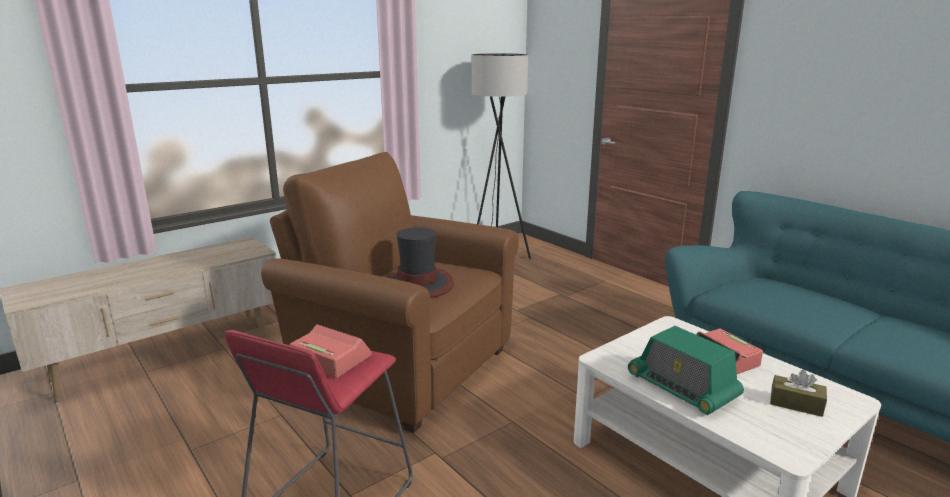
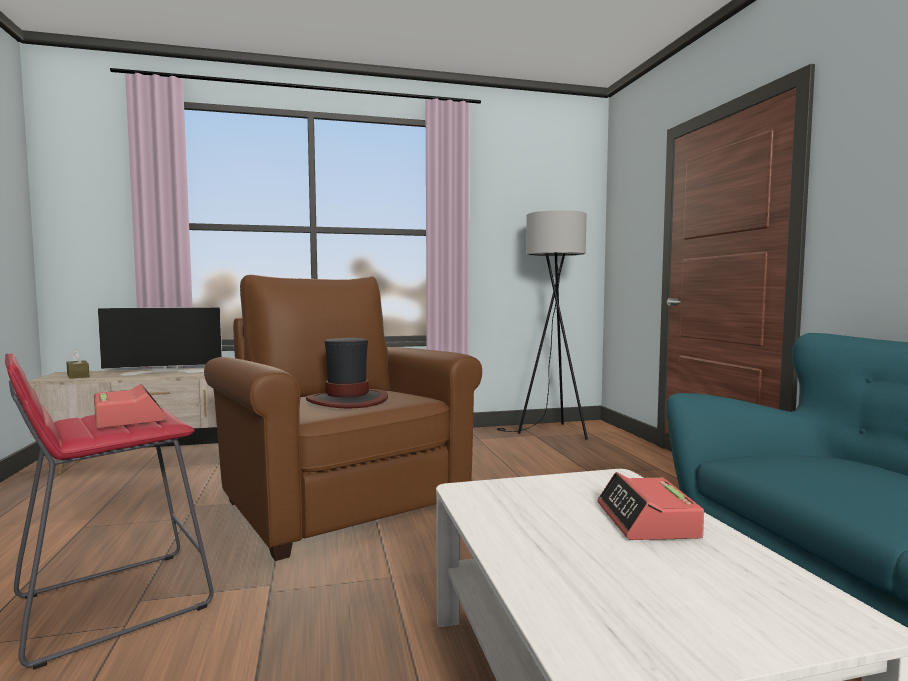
camera: 25 degrees right, 15 degrees down
(147, 267) = (165, 371): none -> television
(682, 388) = (531, 537): radio -> none
(796, 404) = (710, 598): brown tissue box -> brown tissue box (78, 376)

